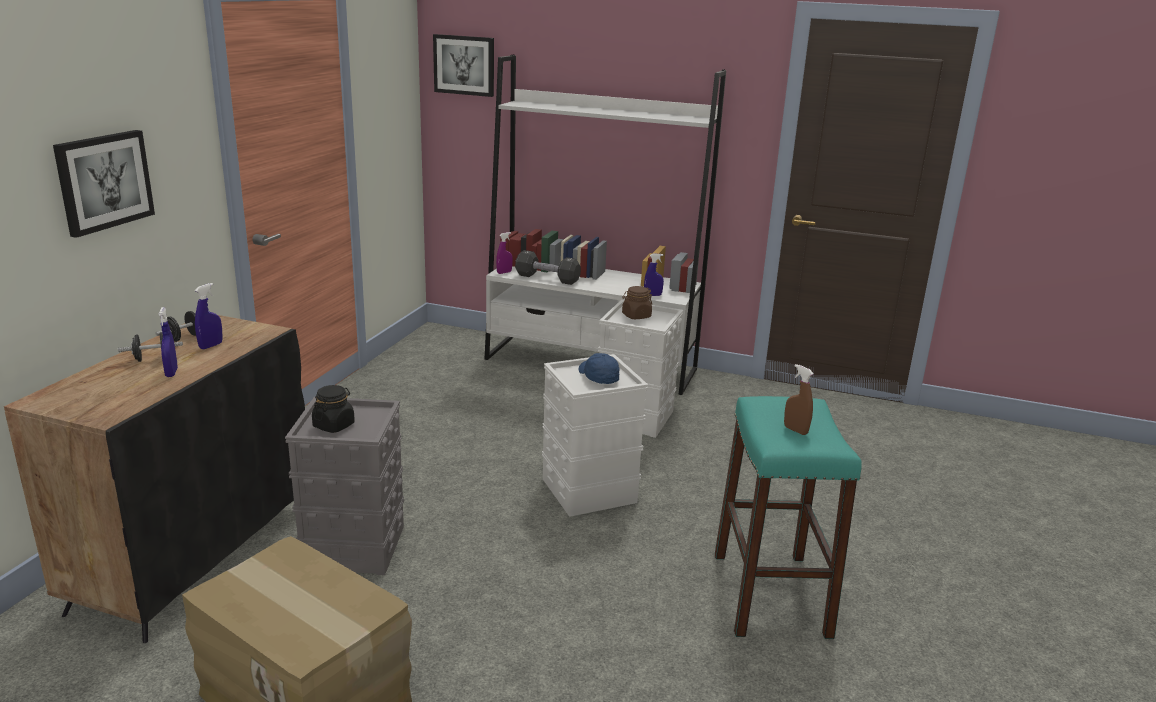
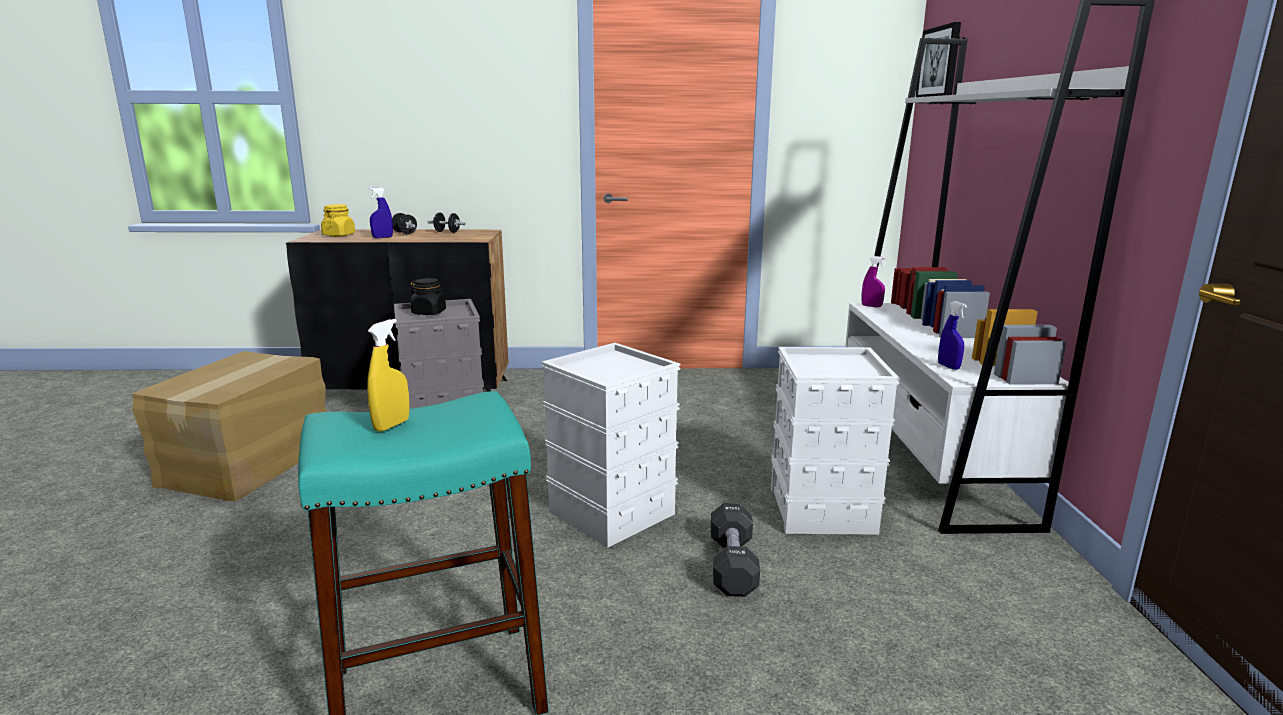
camera: 70 degrees right, 5 degrees down
(102, 396) = (339, 235): none -> yellow jar
(104, 181) = (454, 115): picture -> none
(211, 346) = (436, 236): blue spray bottle -> none
(547, 278) = (892, 321): black dumbbell -> black dumbbell (732, 565)
(598, 377) = (614, 369): blue cap -> none
(636, 316) = (838, 363): brown jar -> none
(795, 430) = (391, 425): brown spray bottle -> yellow spray bottle

